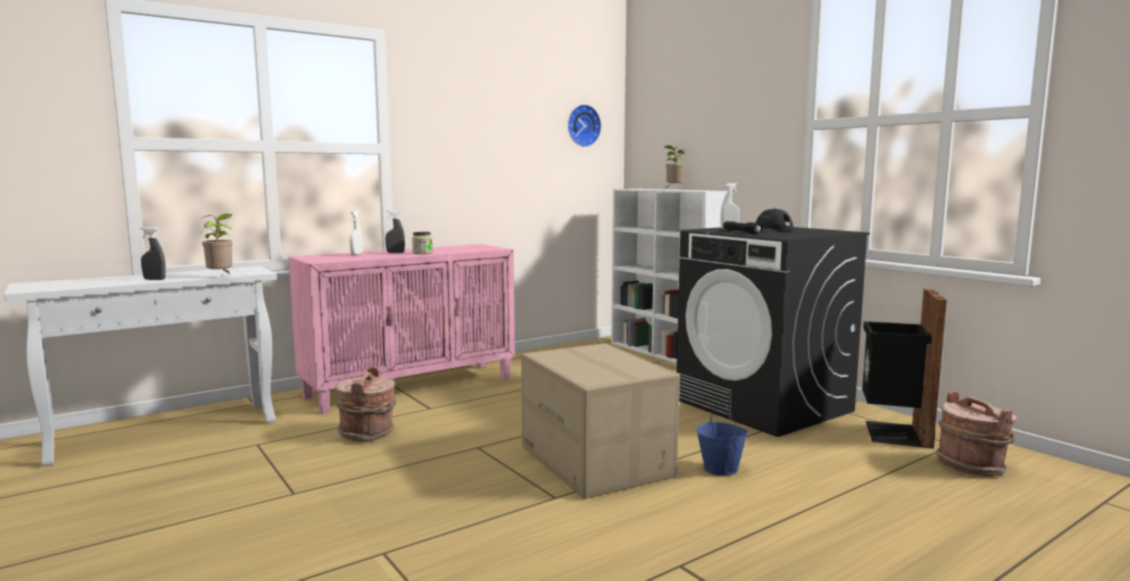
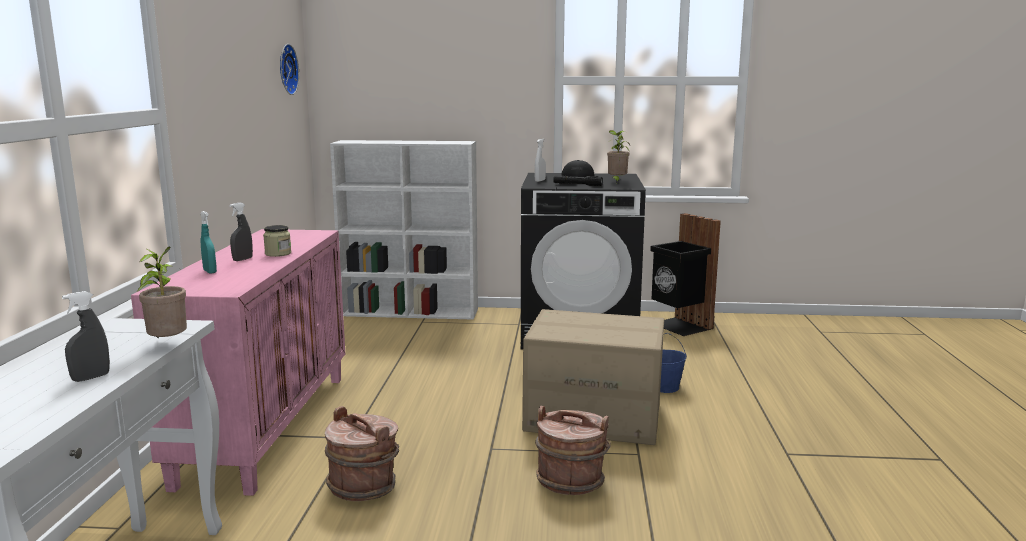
camera: 50 degrees left, 5 degrees up
(356, 254) = (210, 271): white spray bottle -> turquoise spray bottle
(673, 189) = (402, 140): potted plant -> potted plant (616, 182)
(971, 465) = (747, 332): brown bucket -> brown bucket (571, 480)

